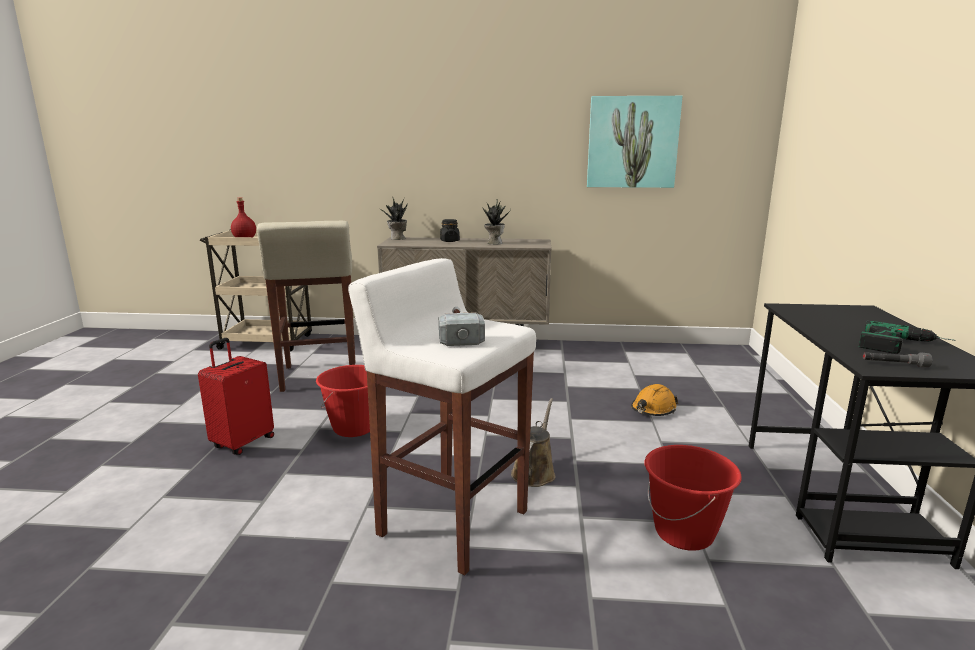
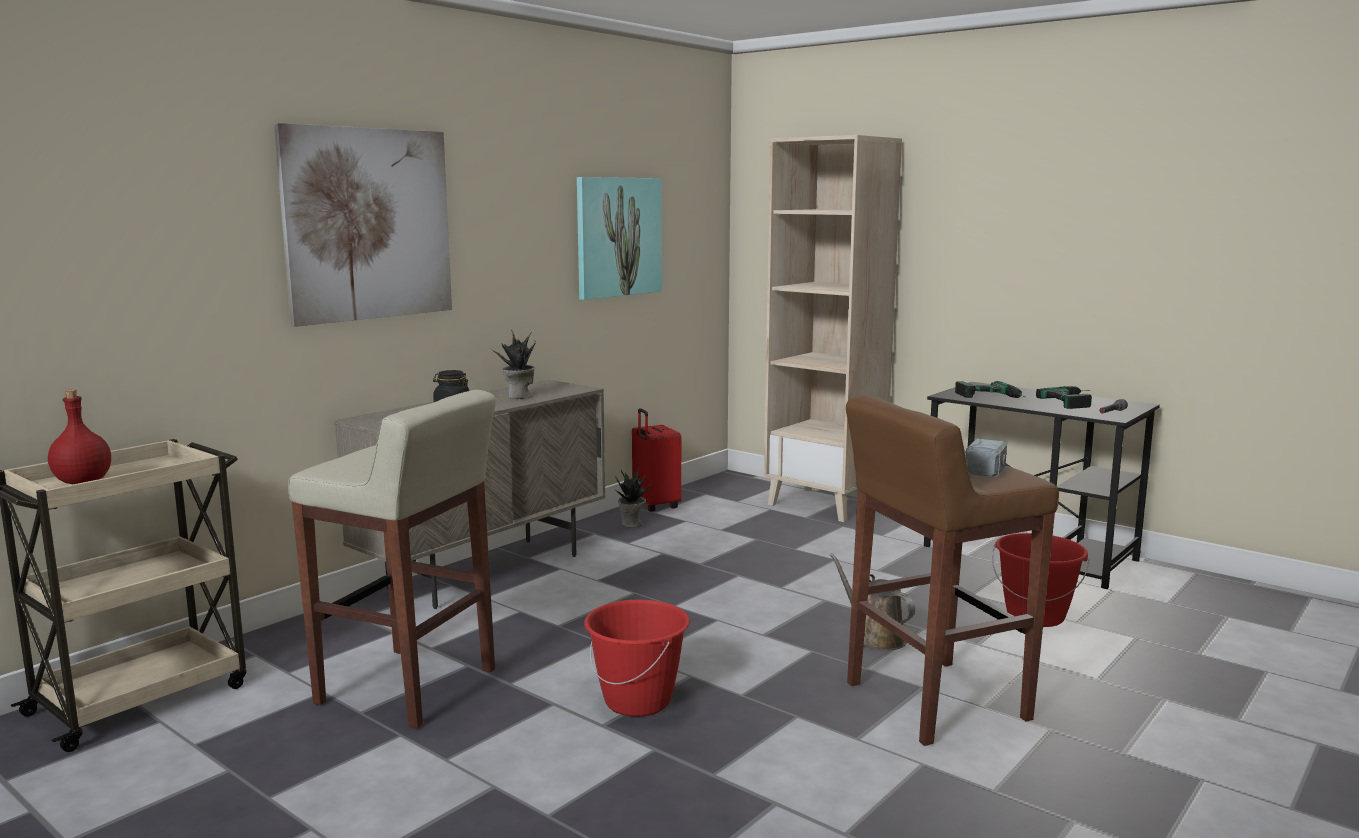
camera: 55 degrees left, 5 degrees down
(242, 443) = (570, 791): red suitcase -> red suitcase (654, 505)
(397, 238) = (364, 419): potted plant -> potted plant (632, 524)
(418, 127) = (368, 224): none -> picture
(451, 522) = (933, 702): white stool -> brown stool
(653, 409) = (811, 550): orange hard hat -> none
(755, 390) = (825, 504): none -> beige bookcase
(822, 319) = (992, 397): none -> power drill

